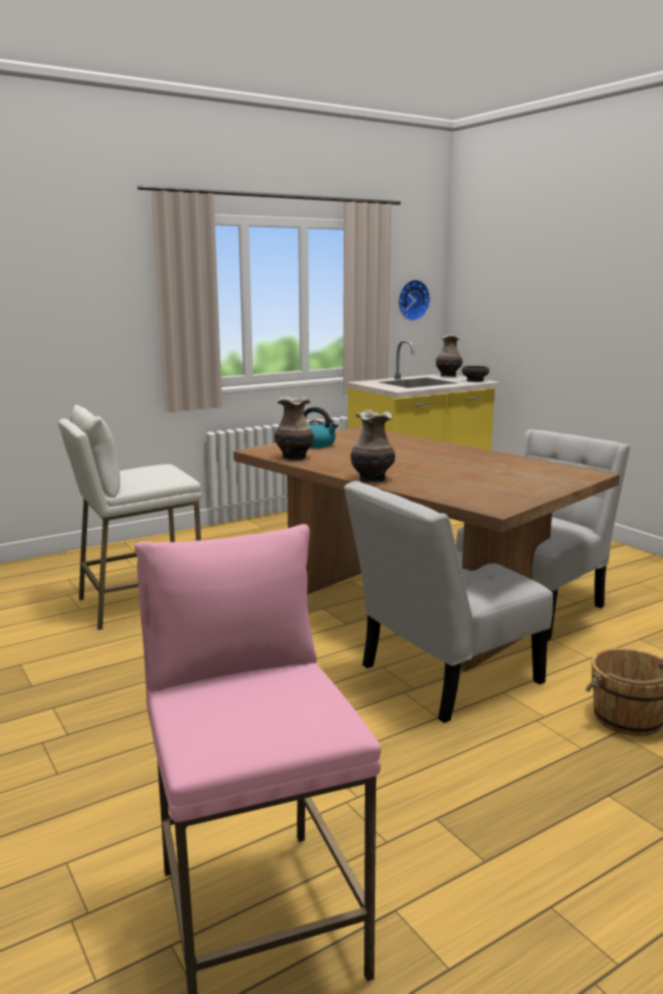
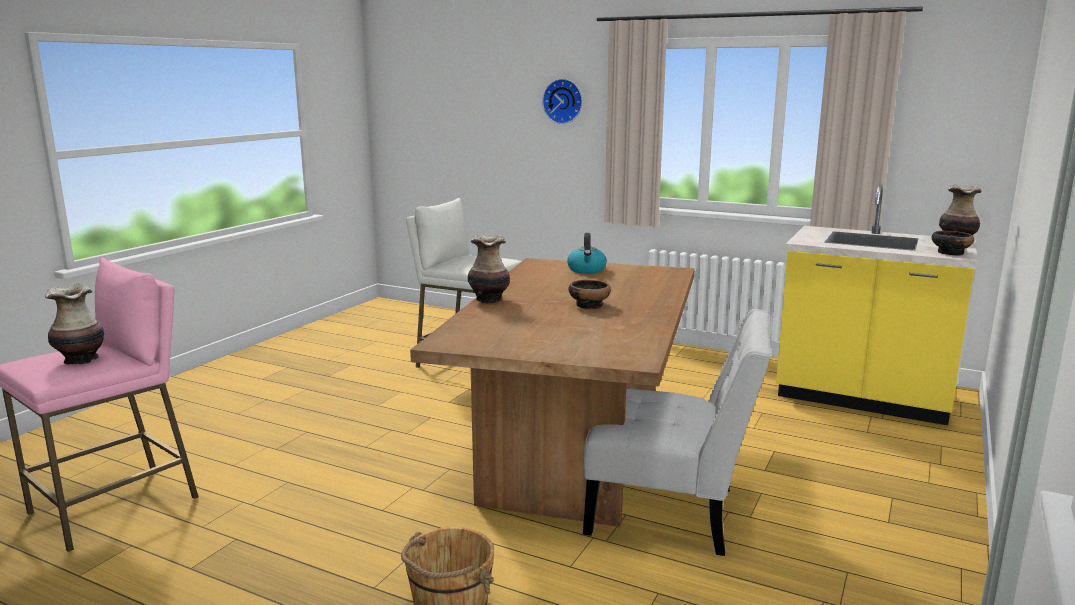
camera: 60 degrees right, 0 degrees up
(294, 457) = (528, 272): vase -> vase (81, 360)
(412, 300) = (950, 135): wall clock -> wall clock (563, 101)
(431, 460) = (589, 305): none -> bowl
(442, 677) = (453, 497): white chair -> none

